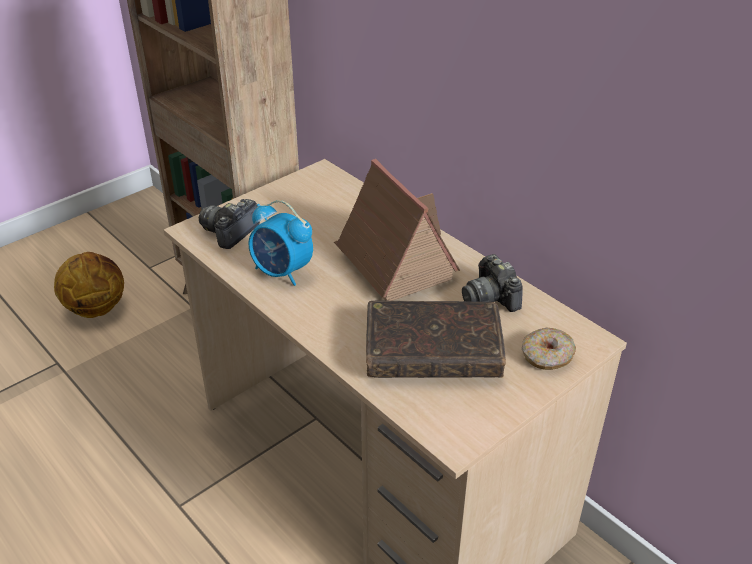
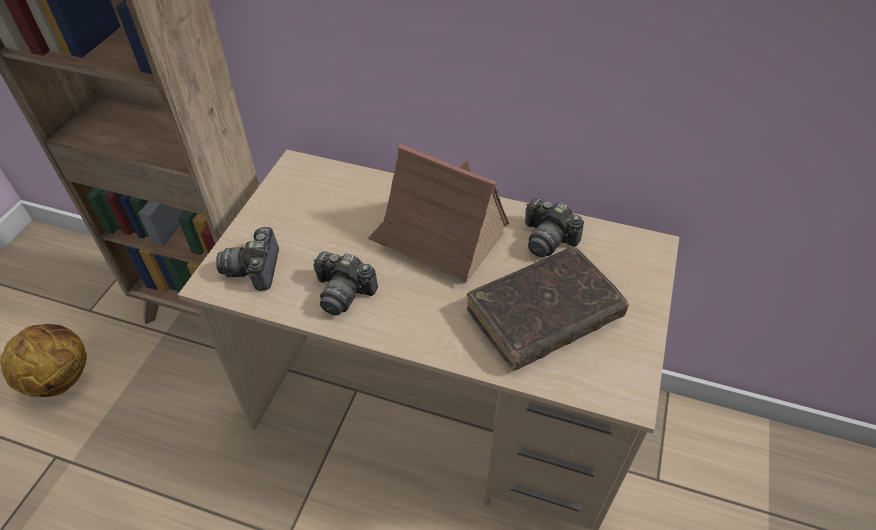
camera: 30 degrees left, 10 degrees up
(282, 272) = (343, 292): alarm clock -> camera
(547, 356) = (634, 277): donut -> none

